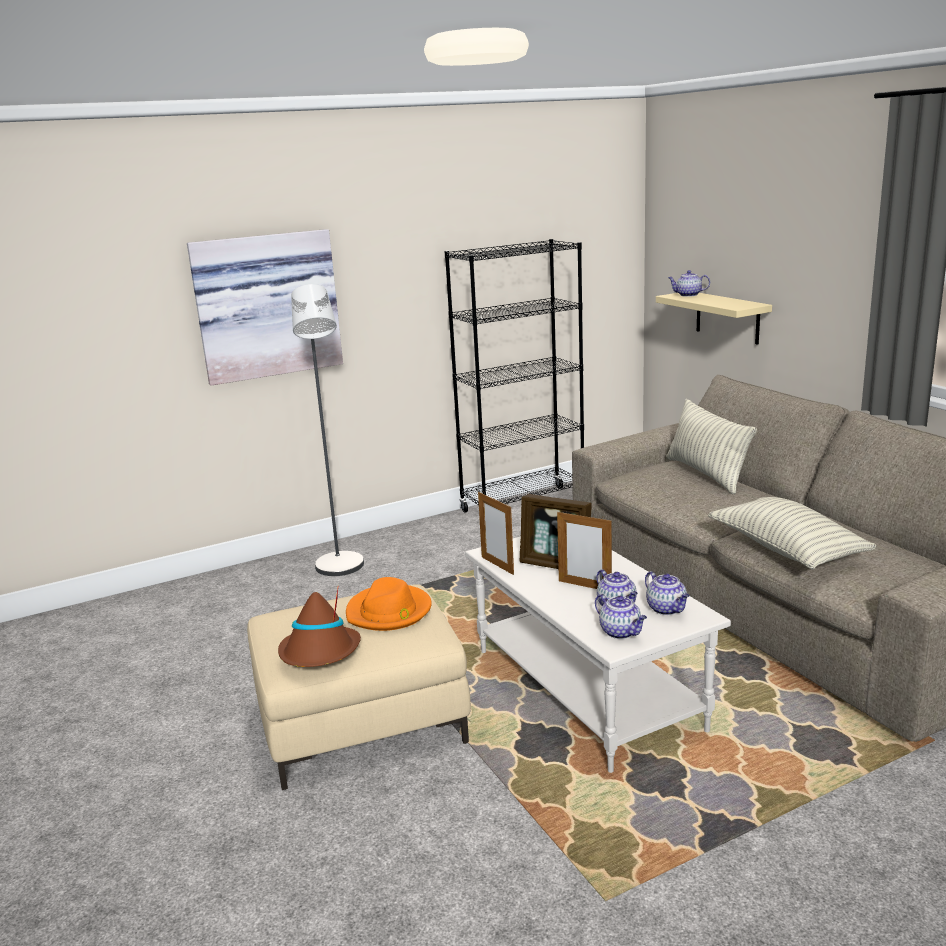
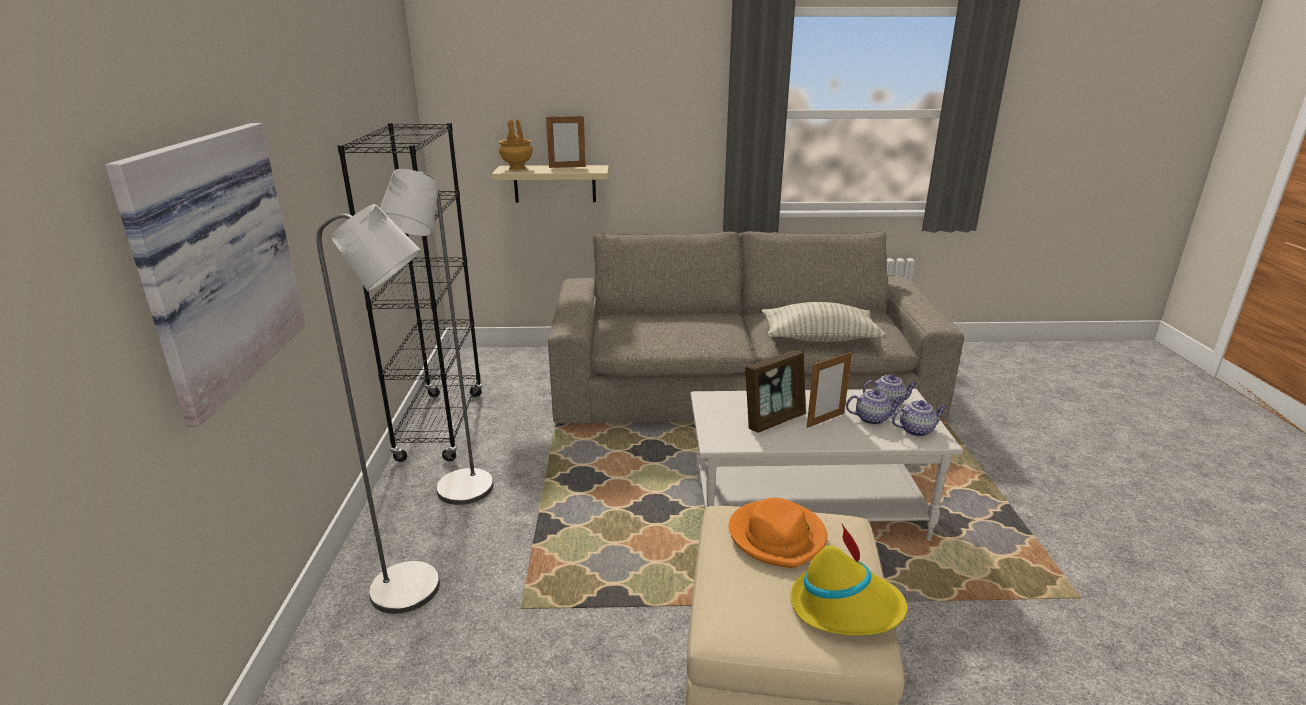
camera: 65 degrees left, 5 degrees up
(320, 653) = (845, 606): brown hat -> yellow hat
(448, 543) = (459, 494): none -> grey floor lamp
(497, 565) = (751, 445): picture frame -> picture frame (567, 167)
(688, 295) = (517, 168): teapot -> brown vase
(706, 474) = (655, 317): pillow -> none

